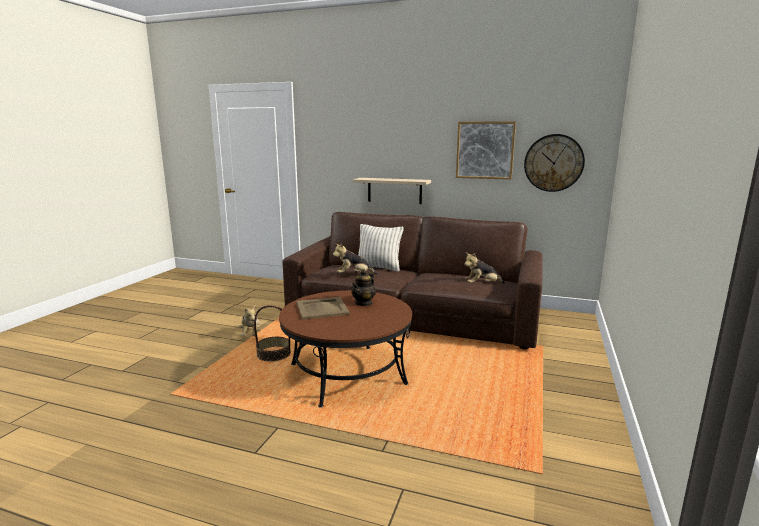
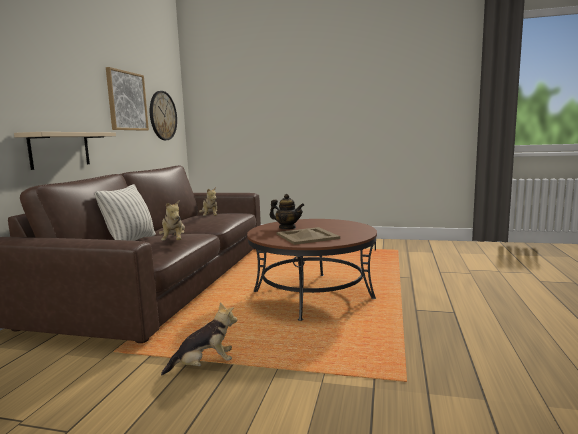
camera: 95 degrees left, 5 degrees down
(274, 354) = (274, 335): basket -> none

